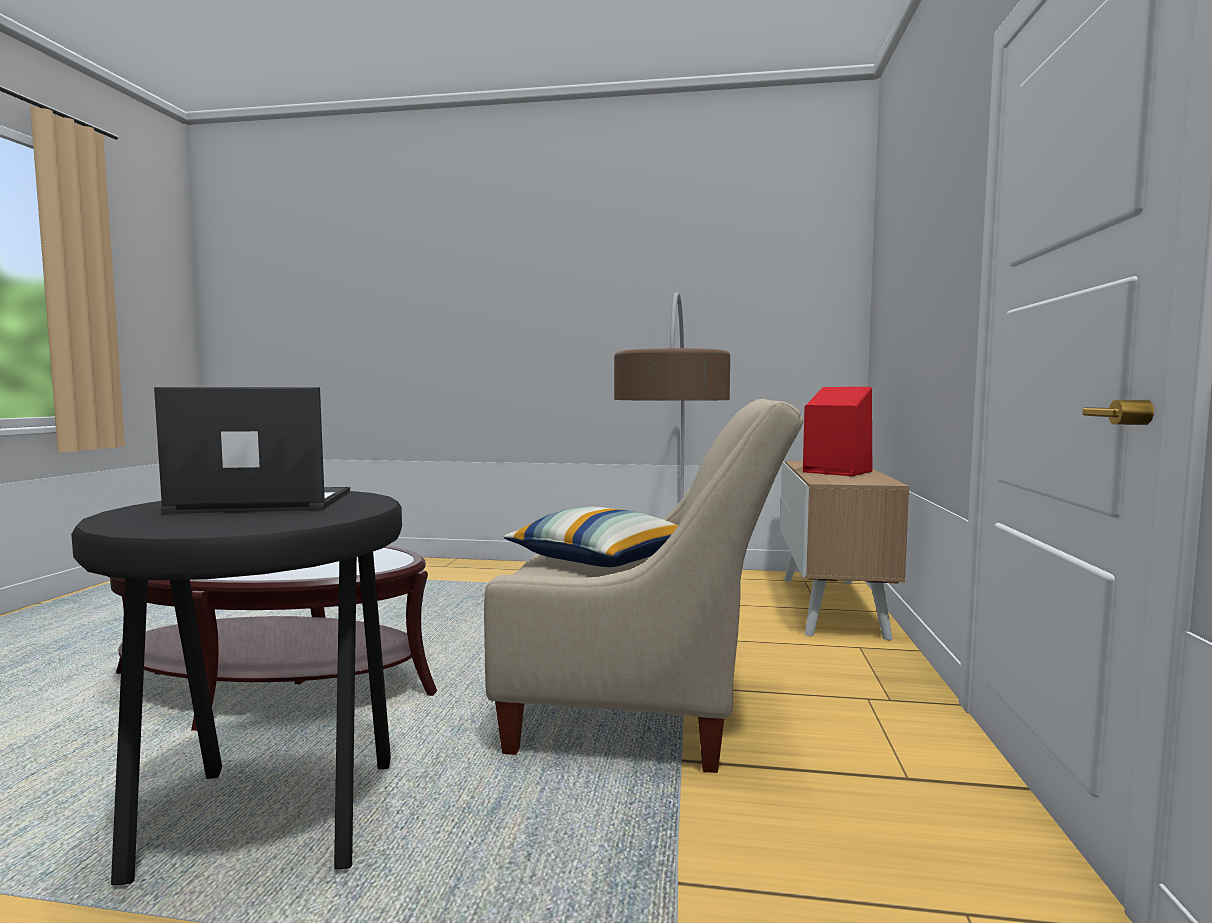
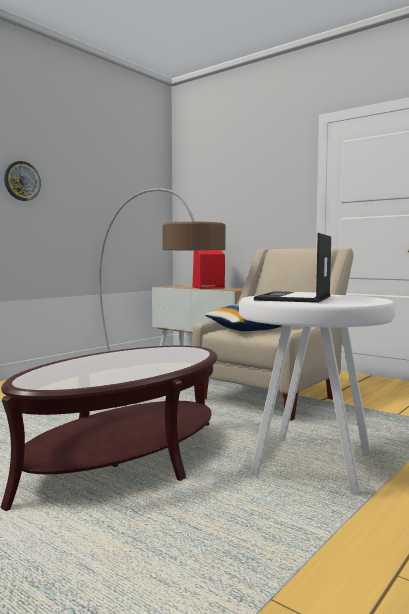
camera: 60 degrees left, 0 degrees up
(267, 817) = (311, 465): black stool -> white stool
(560, 306) = (22, 181): none -> wall clock

